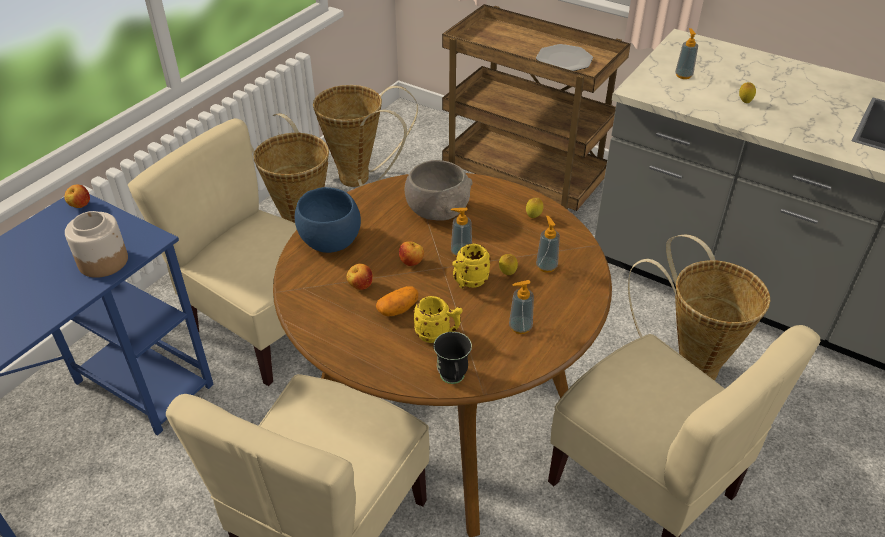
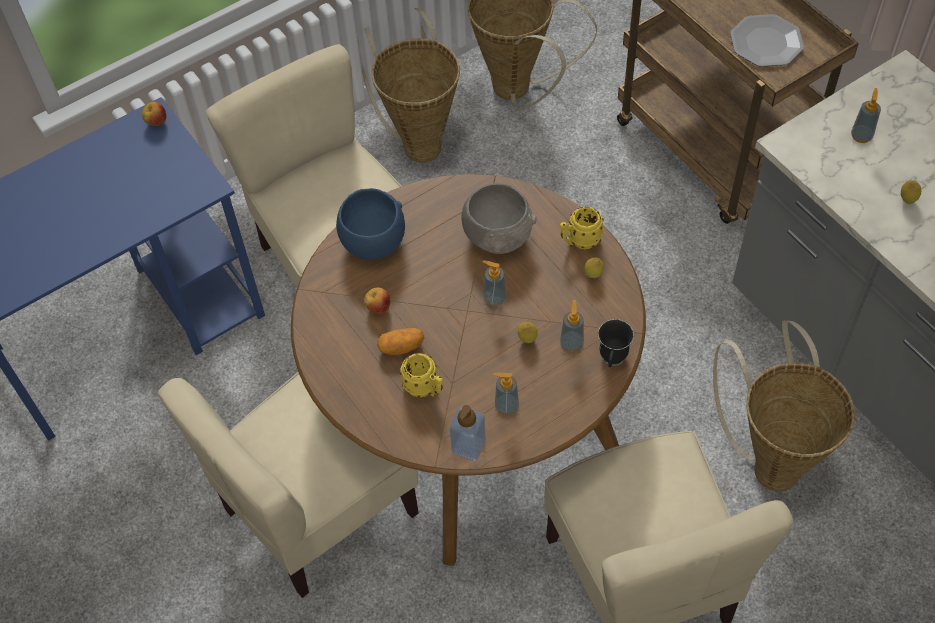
camera: 25 degrees right, 15 degrees up
(103, 261) = (158, 200): jar -> none
(412, 263) = (440, 295): apple -> none
(453, 380) = (415, 442): black mug -> black mug (612, 361)
(468, 282) = (483, 337): yellow mug -> yellow mug (579, 241)
(505, 368) = (468, 446): none -> soap dispenser

